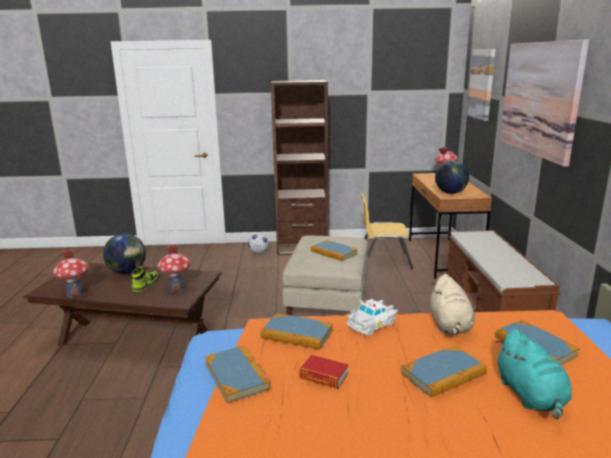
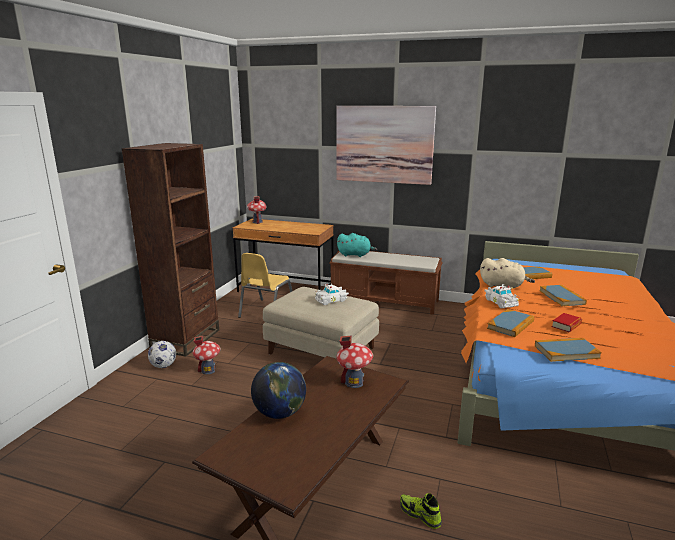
camera: 70 degrees left, 0 degrees up
(75, 293) = (321, 456): toy house -> toy house (208, 370)
(145, 285) = (331, 401): shoe -> shoe (420, 515)
(333, 252) = (332, 300): book -> white toy car
(450, 193) = (308, 230): globe -> none
(482, 84) = (285, 137): picture -> none
(531, 396) = (577, 287): turquoise plush toy -> turquoise plush toy (355, 255)

